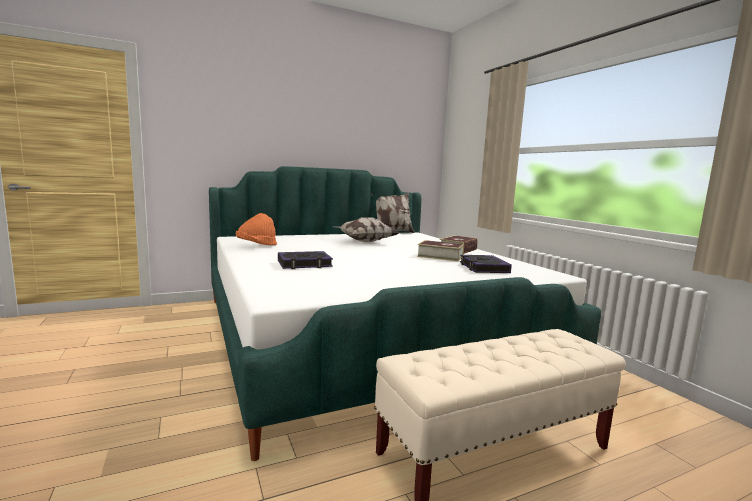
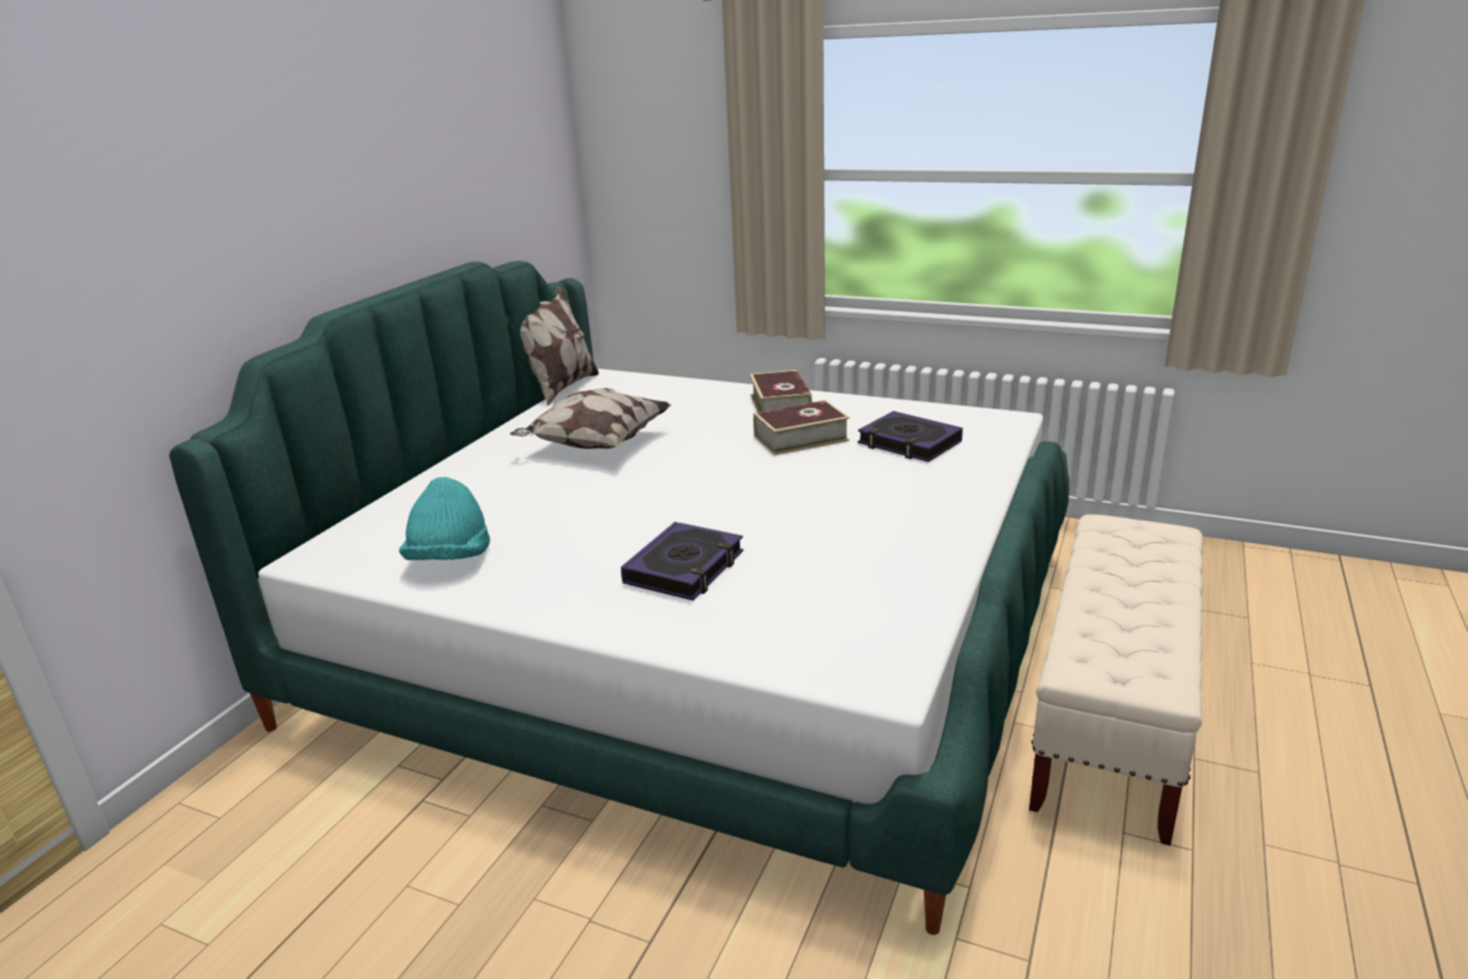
camera: 40 degrees left, 15 degrees up
(256, 246) = (450, 559): orange hat -> turquoise hat

